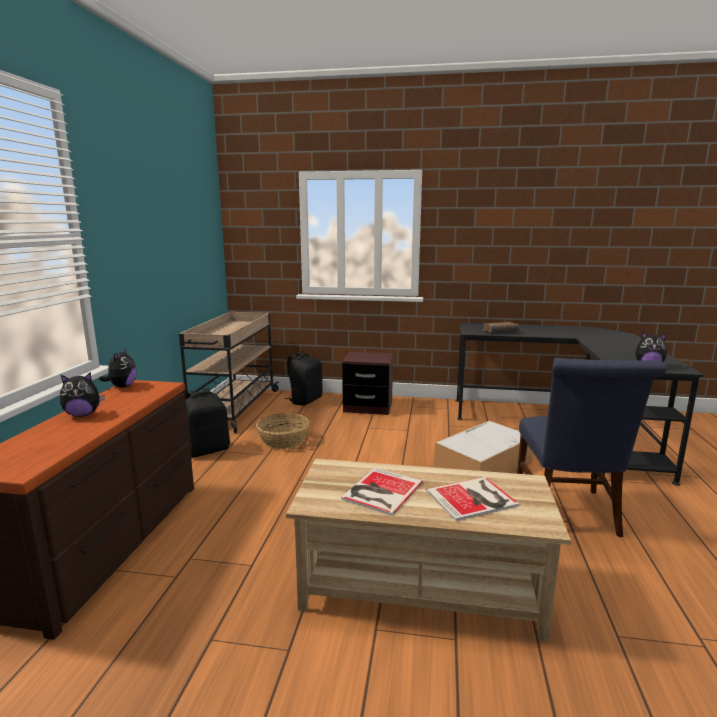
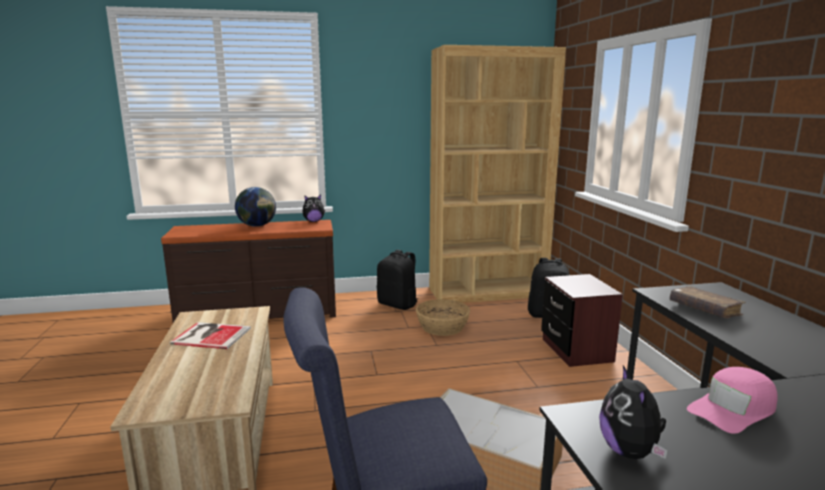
camera: 70 degrees right, 0 degrees up
(83, 414) = (257, 226): plush toy -> globe
(234, 409) = (487, 292): beige cart -> brown bookcase
(474, 498) = (195, 374): book -> none
(607, 349) = (733, 409): none -> pink cap

